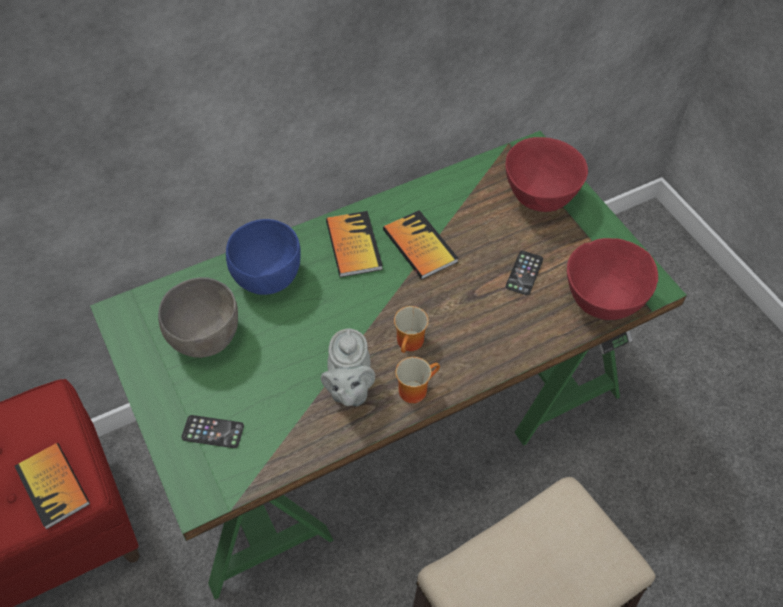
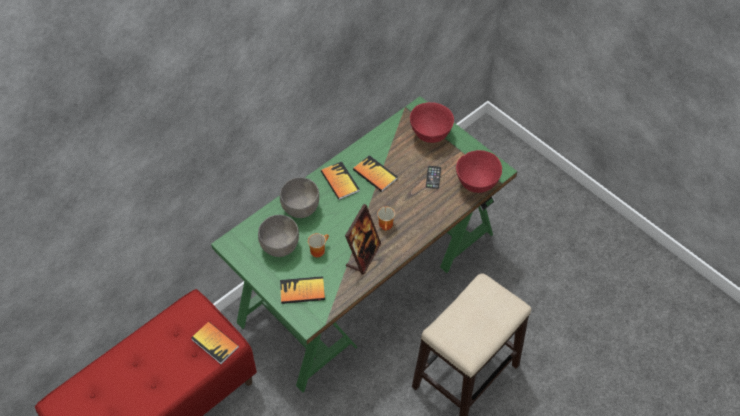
camera: 15 degrees left, 0 degrees up
(213, 432) = (302, 291): phone -> book
(267, 279) = (300, 209): blue bowl -> grey bowl
(349, 389) = (363, 255): grey teapot -> picture frame
(414, 388) = (395, 247): mug -> mug (318, 249)

